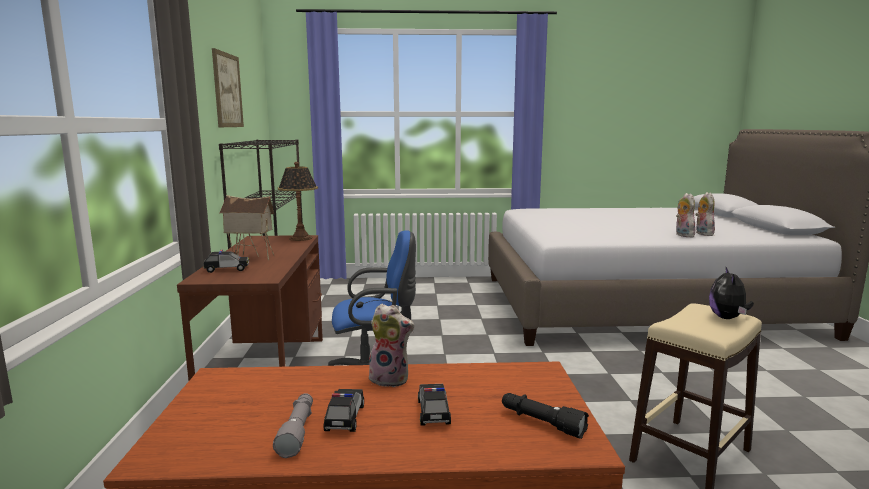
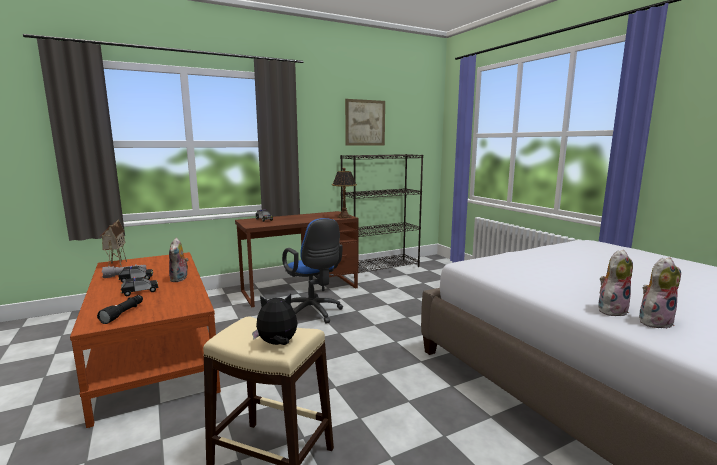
camera: 65 degrees right, 0 degrees up
(250, 258) = (289, 218): toy house -> toy house (116, 265)

